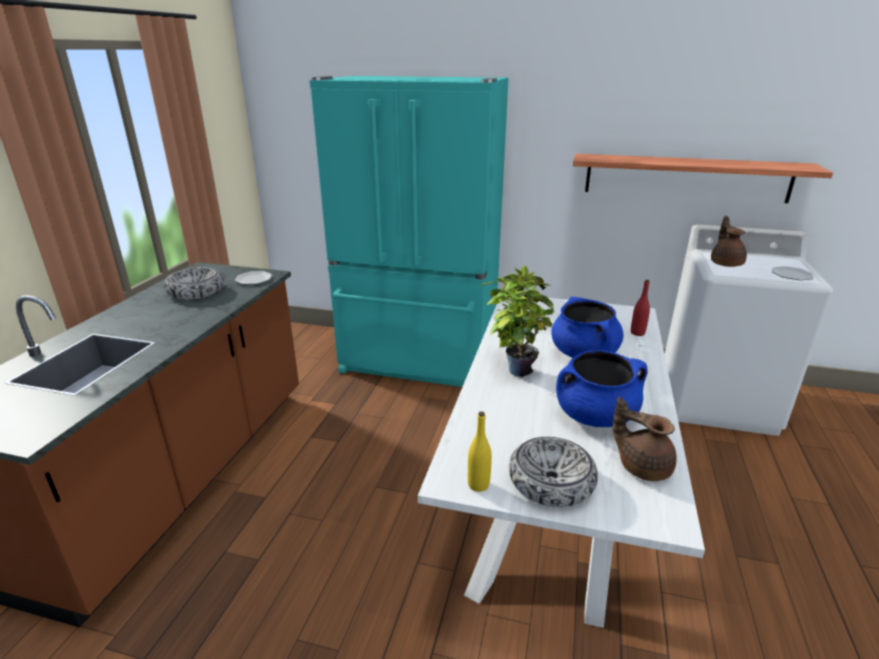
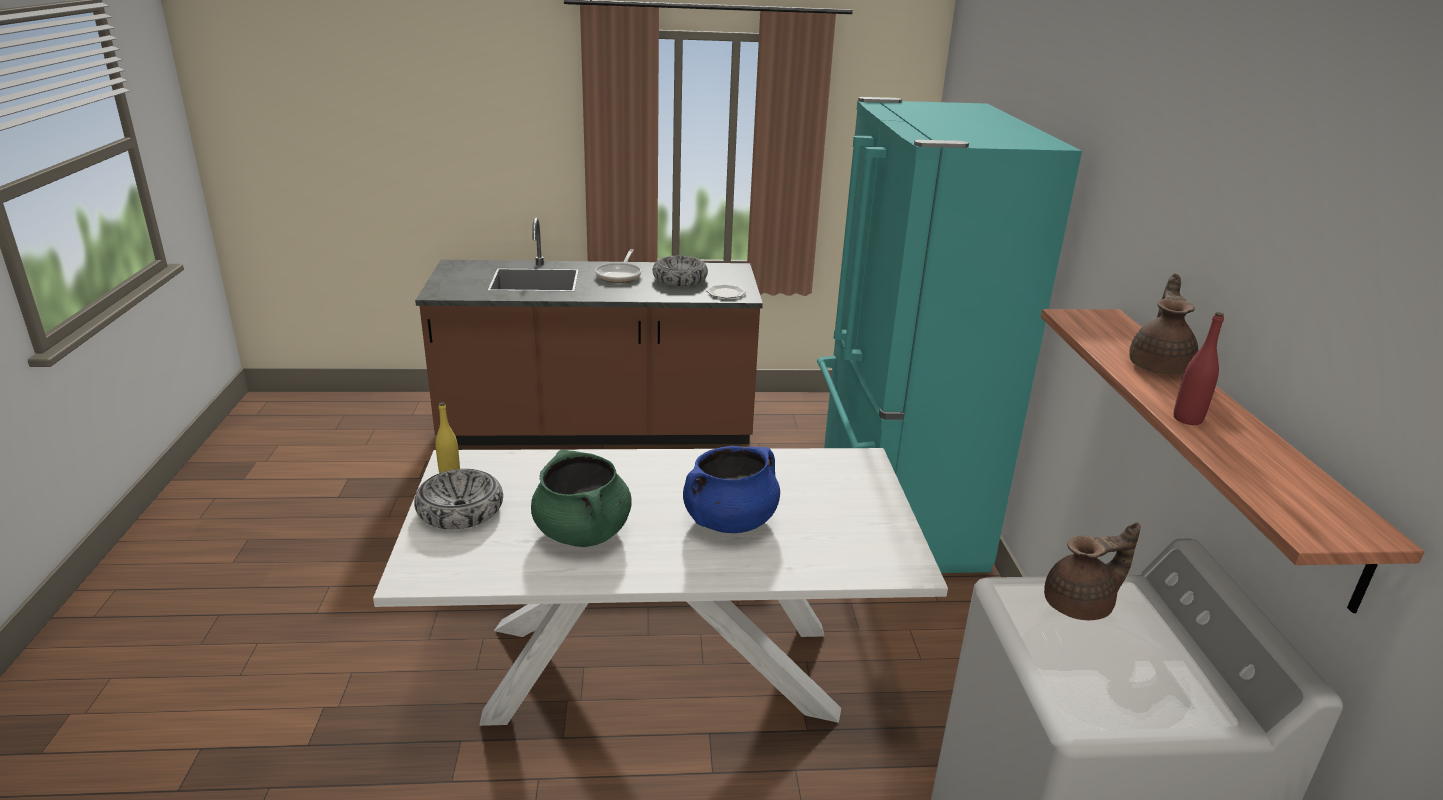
camera: 70 degrees right, 0 degrees up
(145, 315) = (620, 275): none -> frying pan
(515, 368) = (666, 475): potted plant -> none
(595, 415) = (583, 532): blue cooking pot -> green cooking pot
(637, 333) = (830, 566): red bottle -> red bottle (1187, 419)
(642, 466) = (494, 563): brown teapot -> brown teapot (1159, 366)
(791, 275) = (1092, 690): plate -> none

